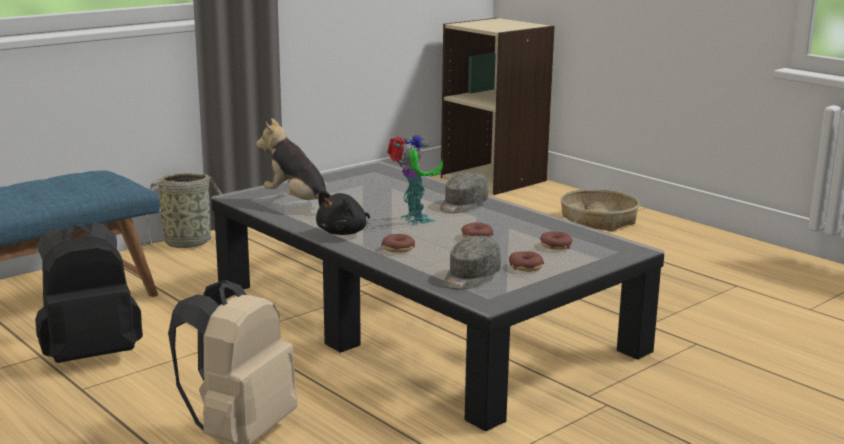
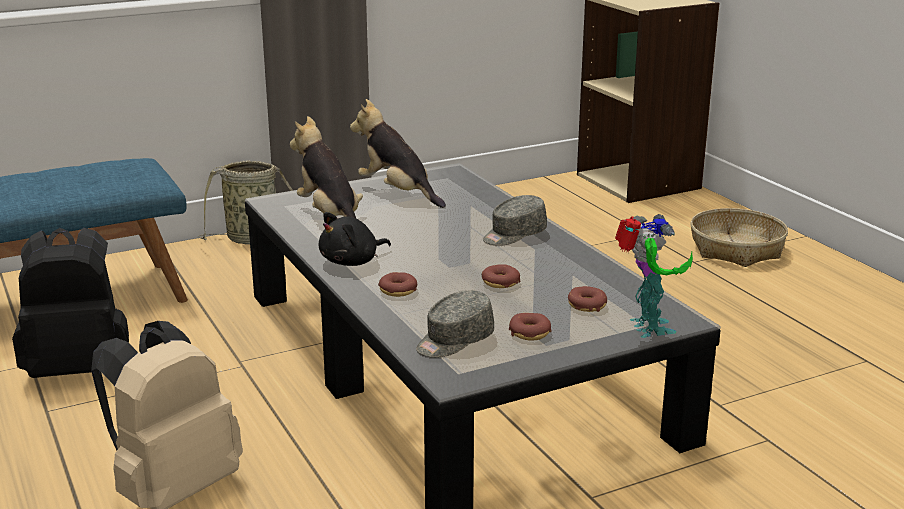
camera: 15 degrees right, 5 degrees up
(343, 183) = (397, 193): none -> plush toy
(414, 220) = (443, 252): toy robot -> toy robot (647, 328)

